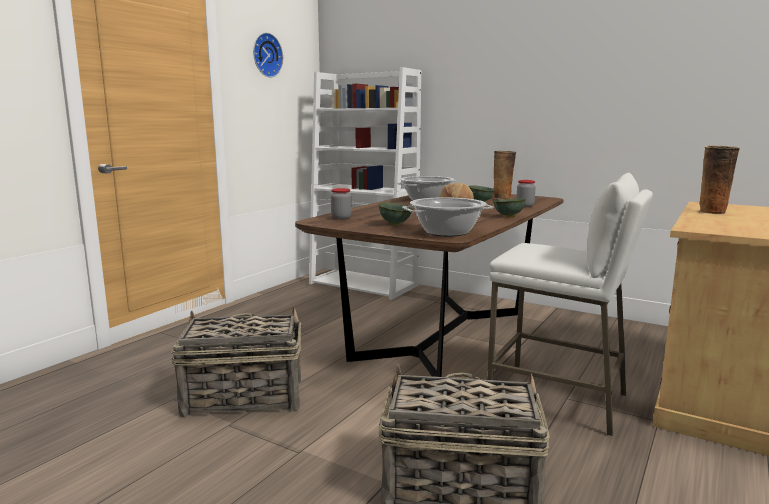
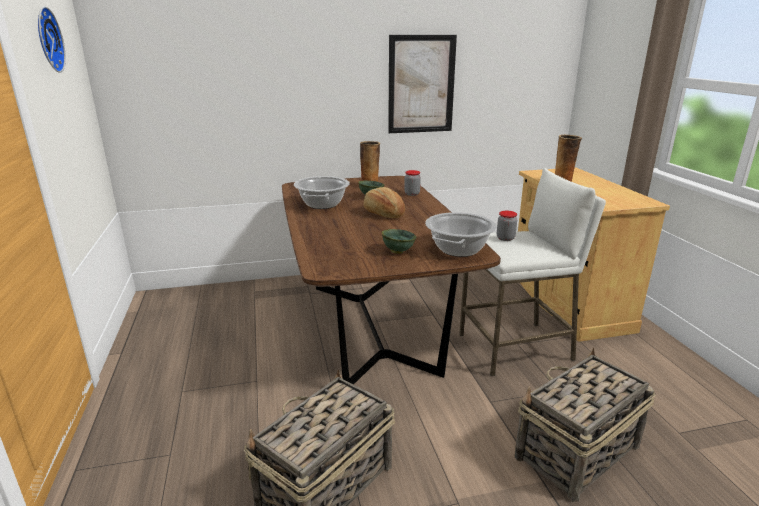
camera: 45 degrees left, 10 degrees up
(341, 218) = (330, 257): jar -> jar (505, 238)
(364, 284) = (215, 297): white bookcase -> none
(508, 217) = (440, 213): green bowl -> none
(594, 96) = (421, 84): none -> picture

